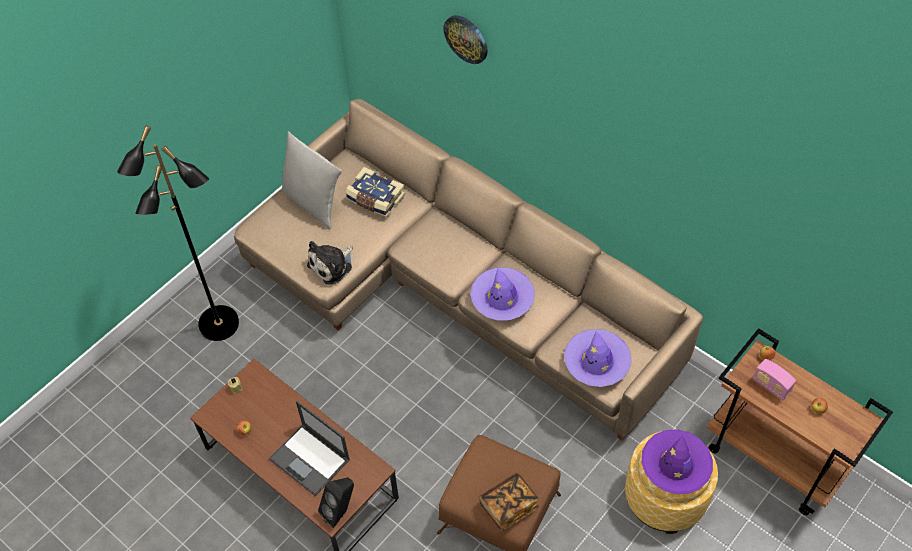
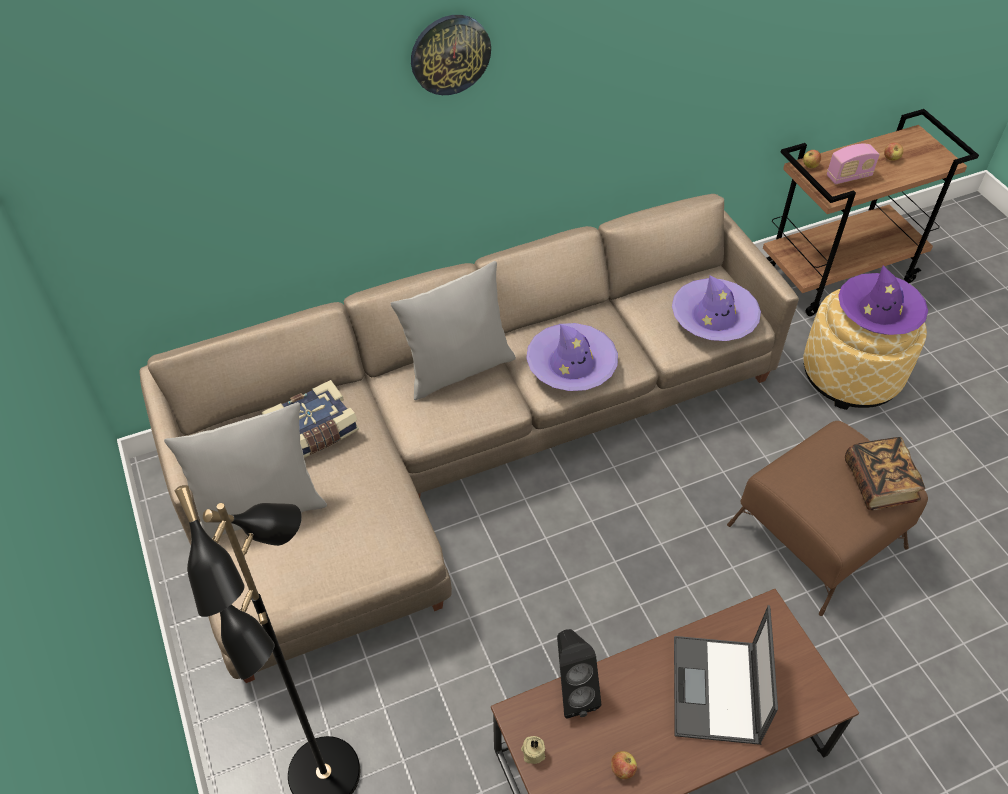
camera: 65 degrees left, 5 degrees down
(310, 460) = (716, 691): laptop -> laptop turned 120 degrees clockwise
(332, 265) = (391, 530): plush toy -> none
(340, 511) = (820, 683): black speaker -> black speaker (572, 691)
(463, 243) = (458, 369): none -> grey pillow
(466, 38) = (308, 87): wall clock -> wall clock (450, 54)

